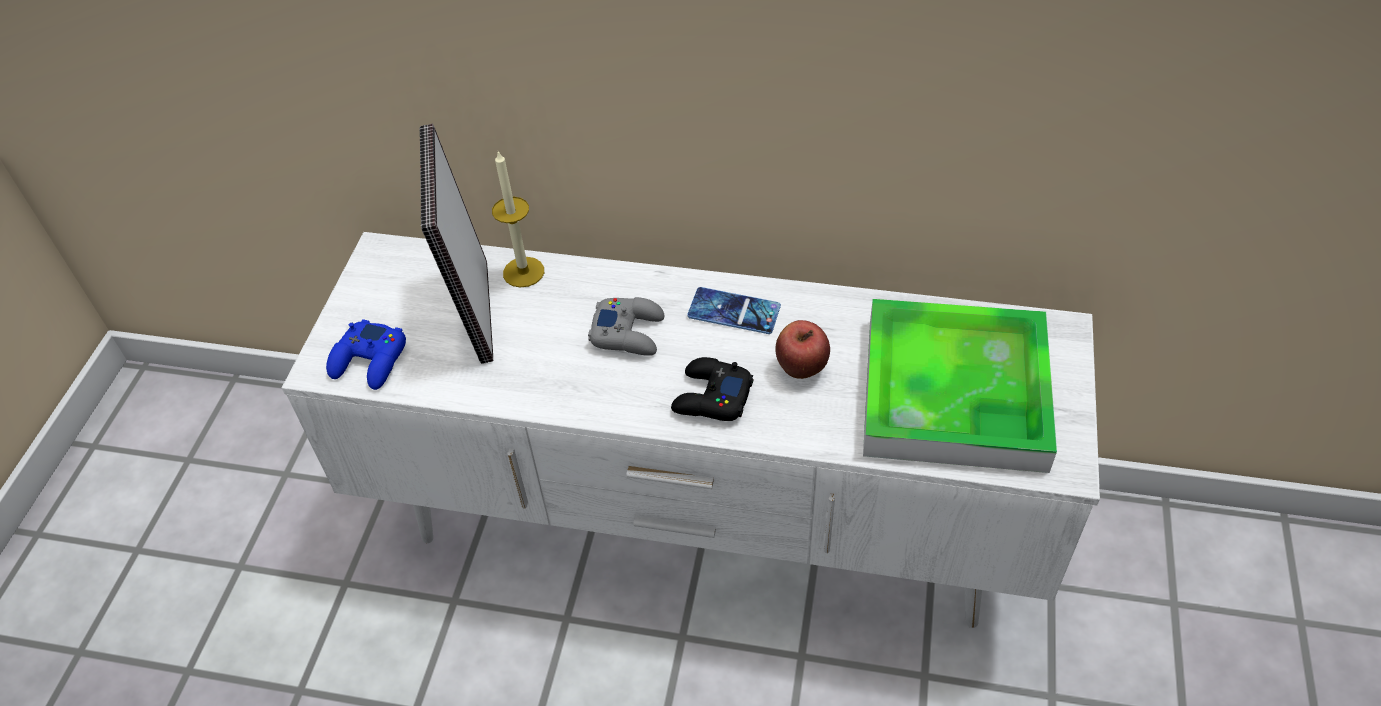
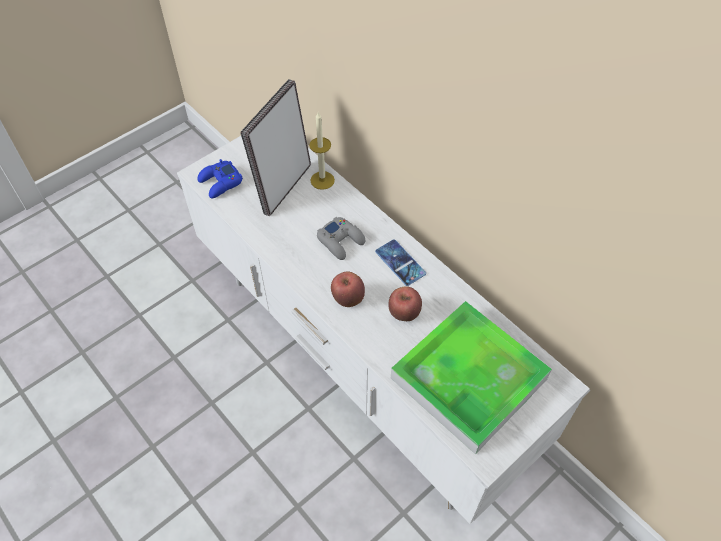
camera: 35 degrees right, 5 degrees up
(711, 397) = (348, 299): black game controller -> apple

